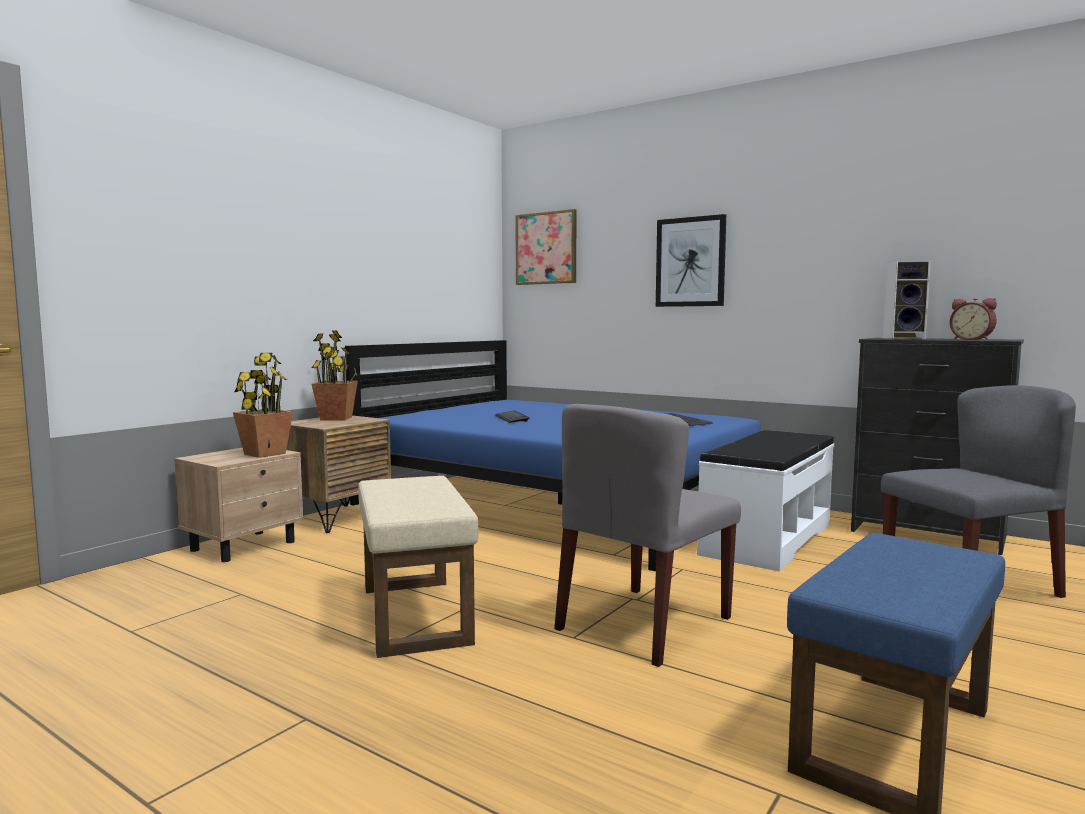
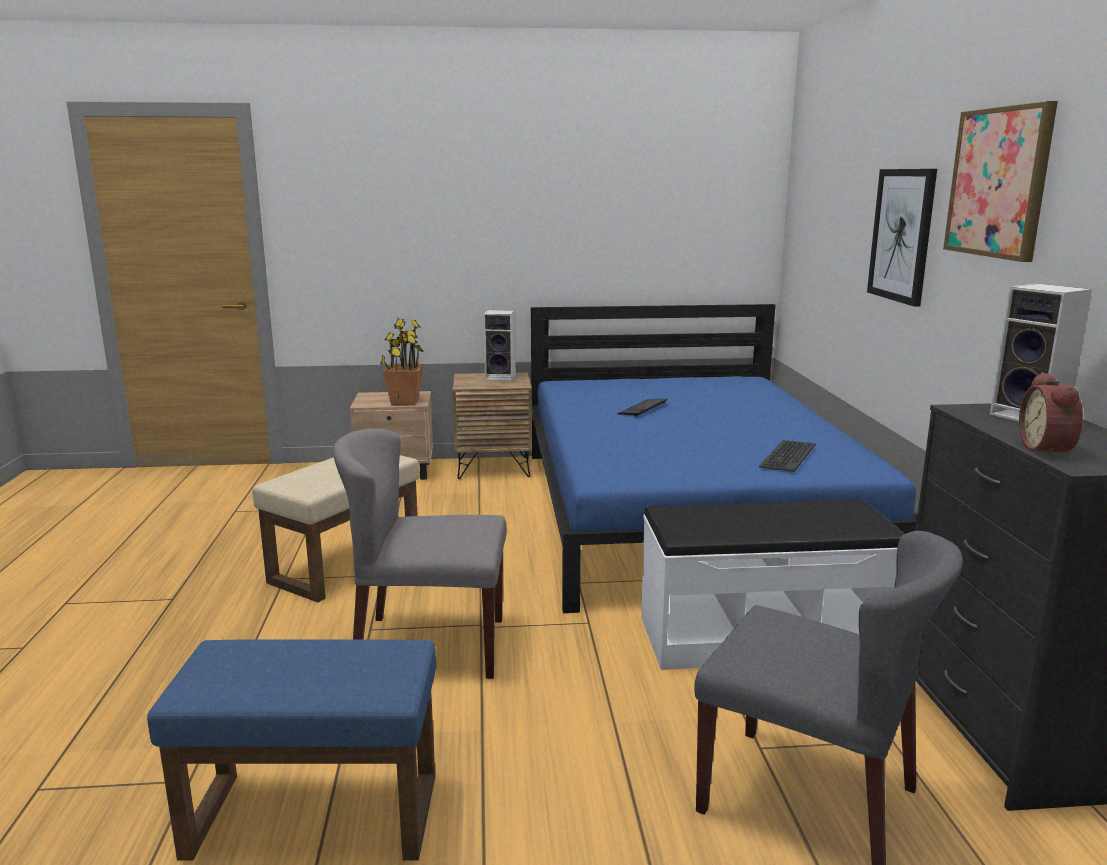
camera: 50 degrees right, 10 degrees up
(336, 418) = (502, 377): potted plant -> speaker
(546, 248) = (810, 194): picture -> picture (999, 182)

